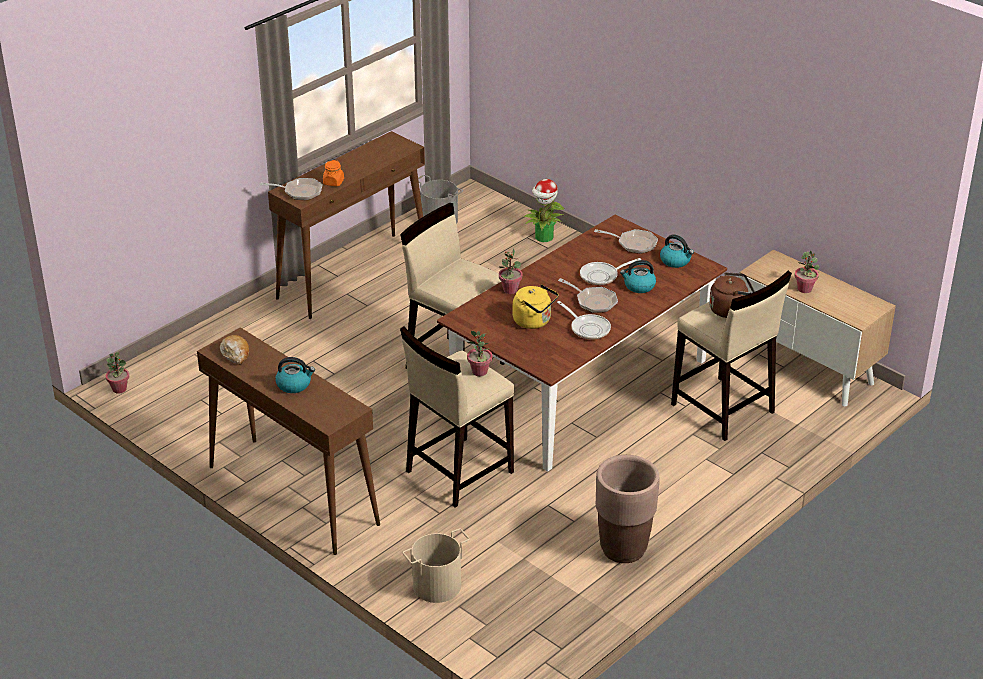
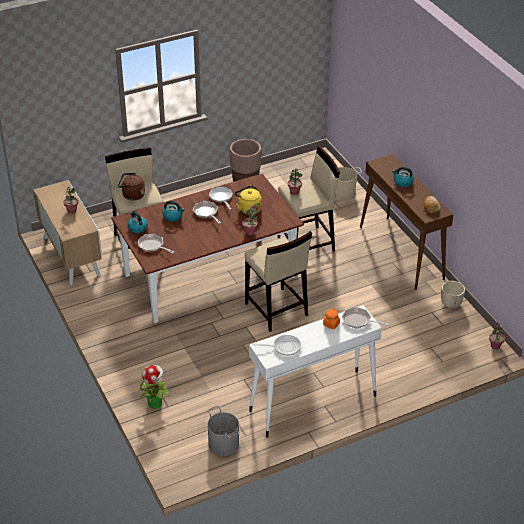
camera: 160 degrees left, 5 degrees up
(193, 431) = (451, 304): none -> beige planter
(354, 275) = (312, 403): brown console table -> white console table
(602, 276) = (189, 228): frying pan -> frying pan (284, 347)

